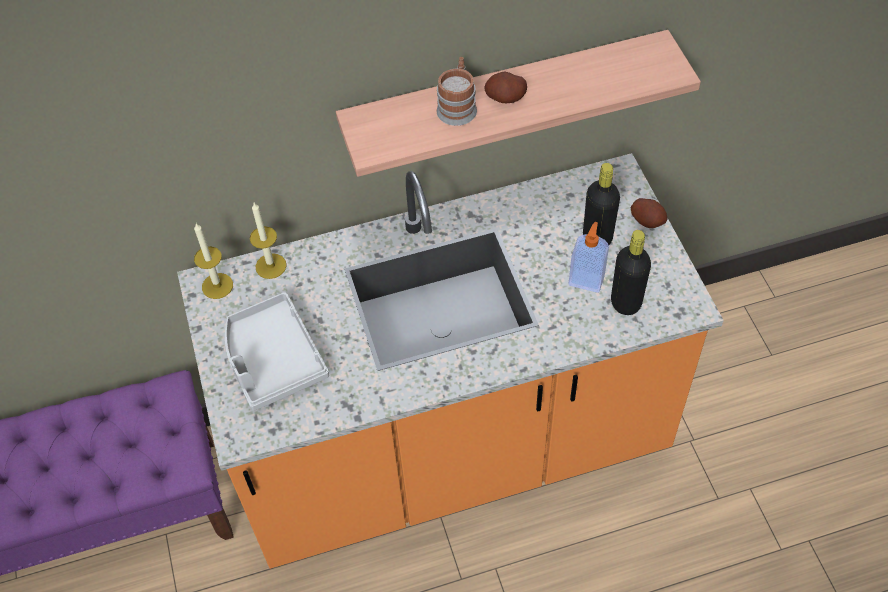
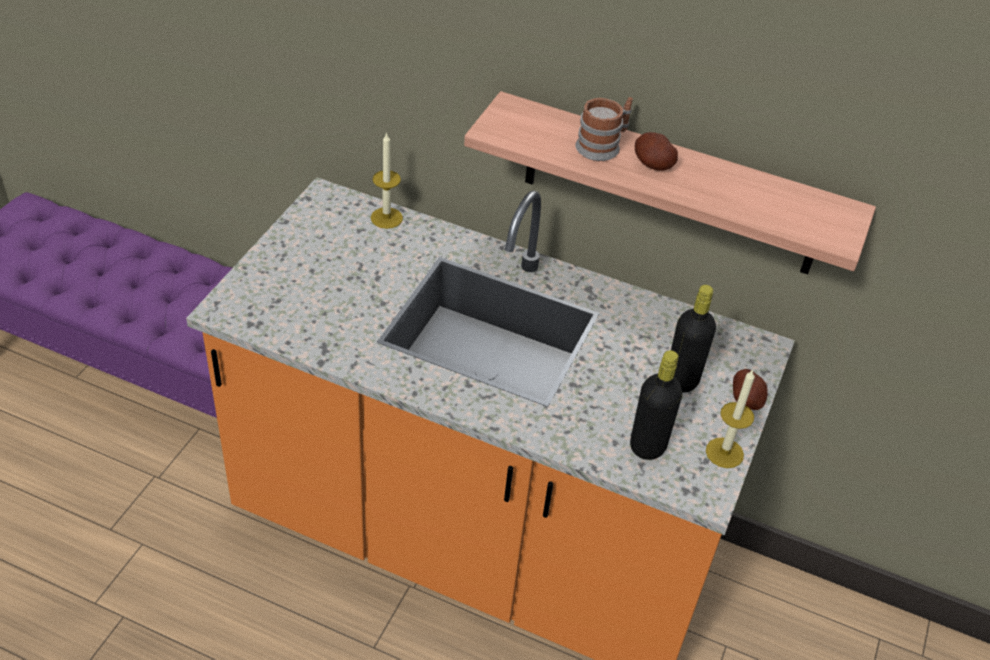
camera: 35 degrees right, 10 degrees down
(217, 286) = (332, 204): candle -> candle (724, 453)
(273, 360) = (310, 278): grey tray -> none
(586, 279) = (632, 404): soap dispenser -> none

